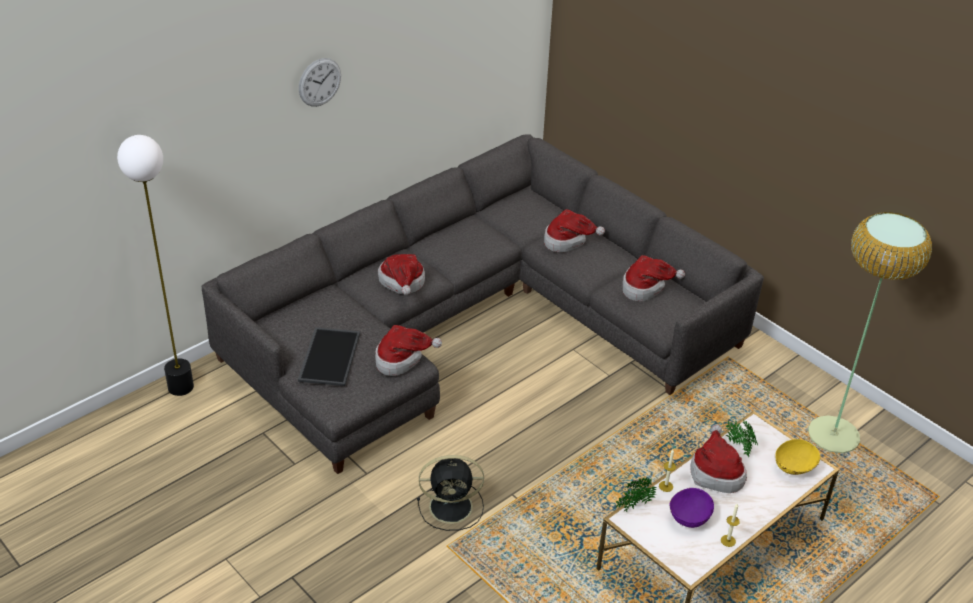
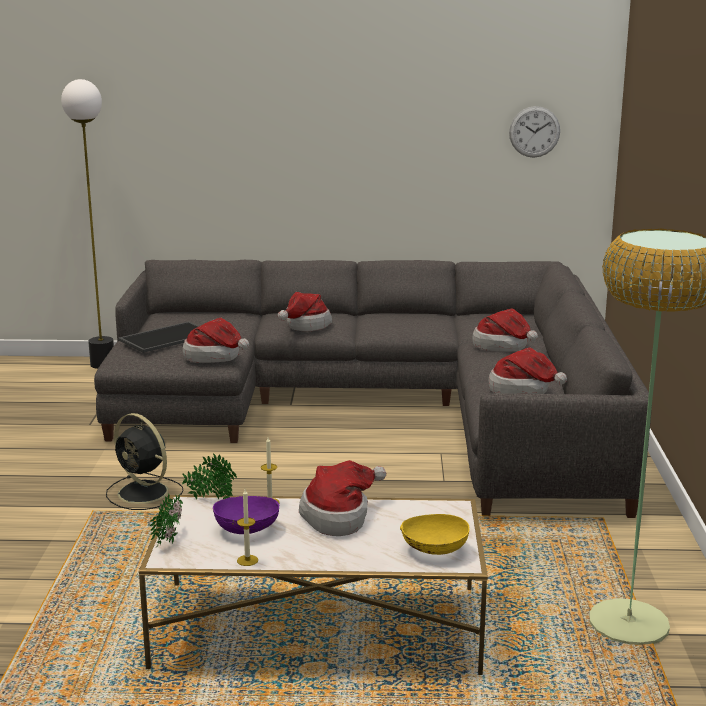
camera: 45 degrees right, 20 degrees down
(320, 82) = (296, 108): wall clock -> wall clock (534, 132)
(739, 446) = (403, 512): potted plant -> potted plant (171, 539)

